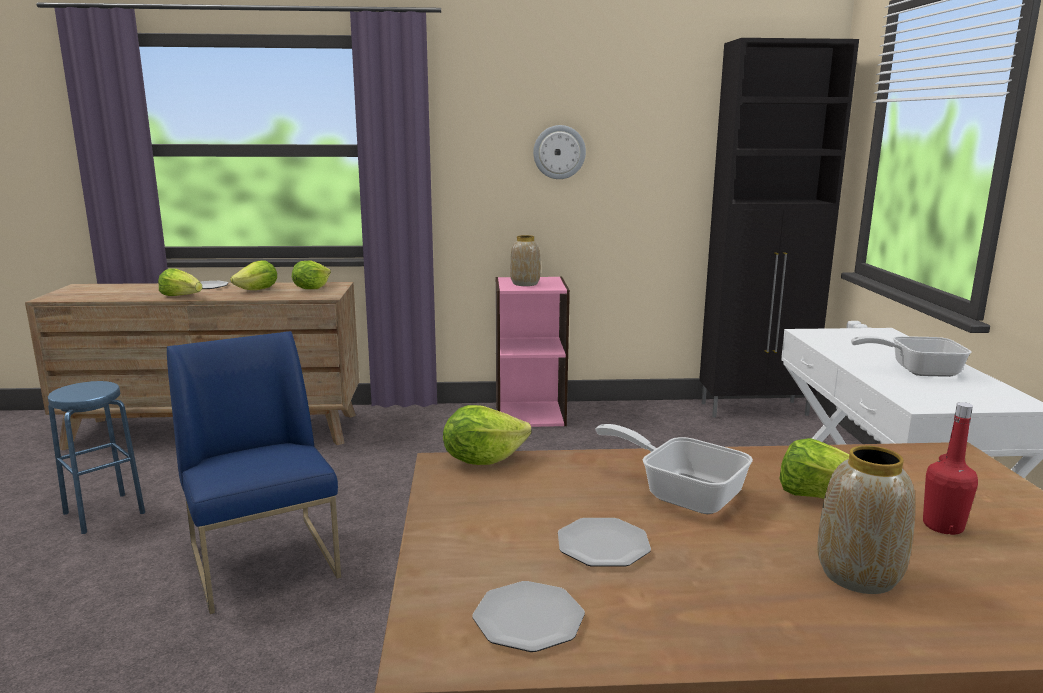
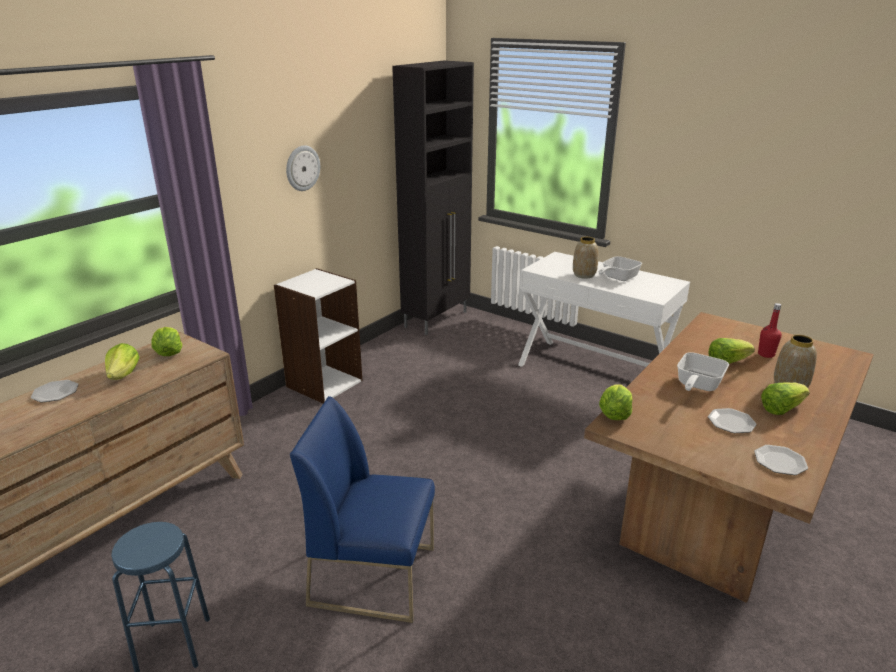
camera: 50 degrees left, 10 degrees up
(181, 296) = (70, 414): lettuce -> lettuce (781, 409)
(525, 284) = (314, 284): vase -> vase (584, 275)
(530, 414) = (324, 383): pink bookcase -> white bookcase
(682, 493) = (697, 385): frying pan -> frying pan turned 45 degrees counterclockwise

